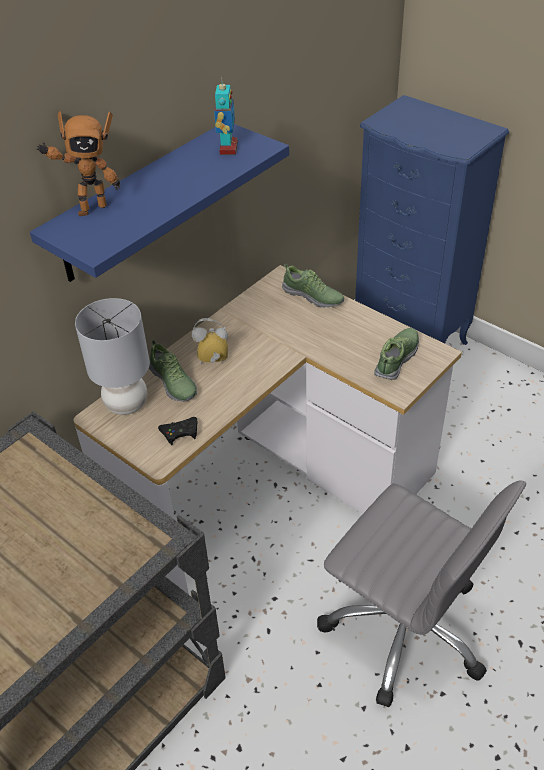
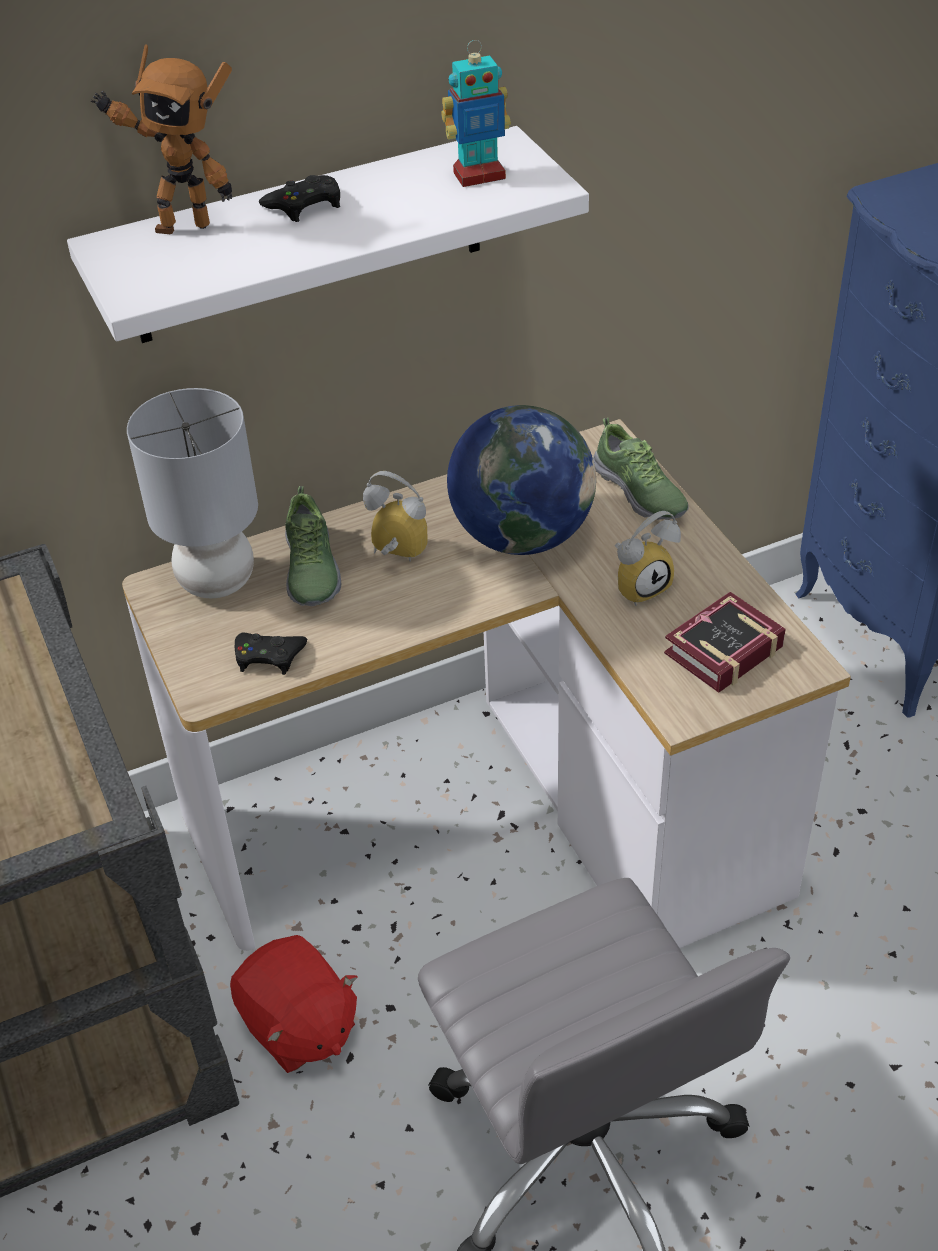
camera: 25 degrees right, 0 degrees up
(141, 203) = (308, 237): blue shelf -> white shelf
(149, 183) = (305, 205): none -> black game controller
(227, 148) = (479, 175): toy robot -> toy robot turned 45 degrees clockwise
(233, 626) = (298, 1026): none -> red plush toy
(269, 334) = (521, 536): none -> globe
(342, 340) = (641, 585): none -> alarm clock
(397, 359) = (718, 651): shoe -> book

